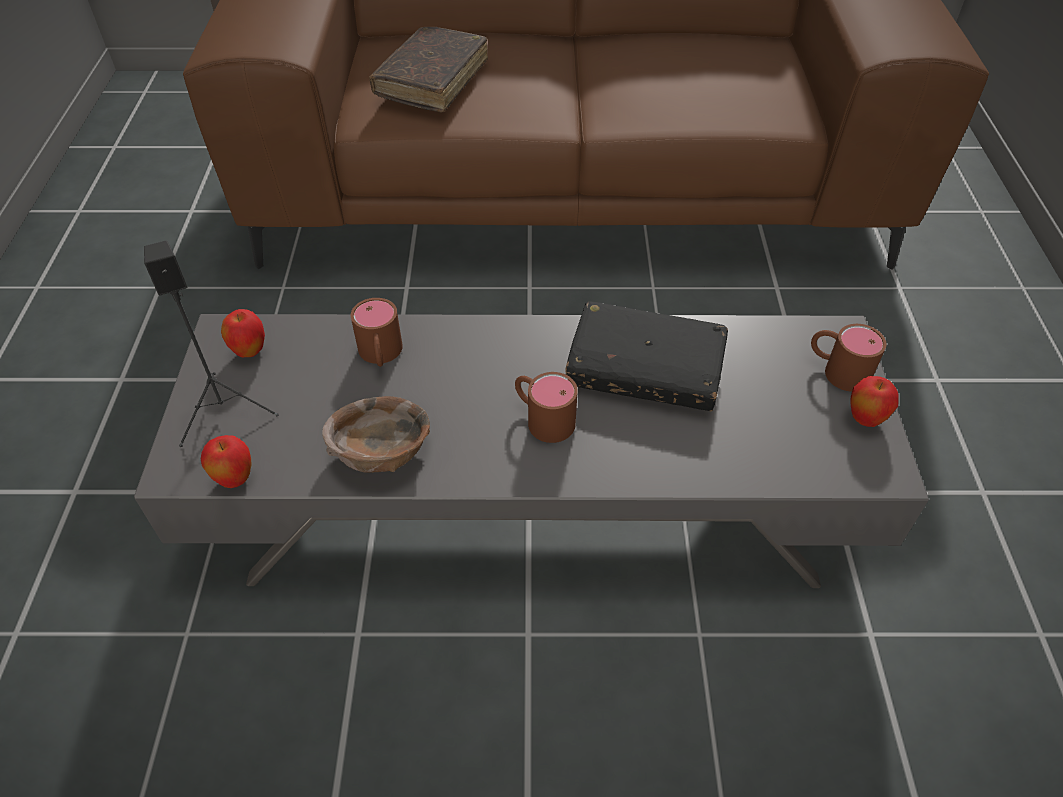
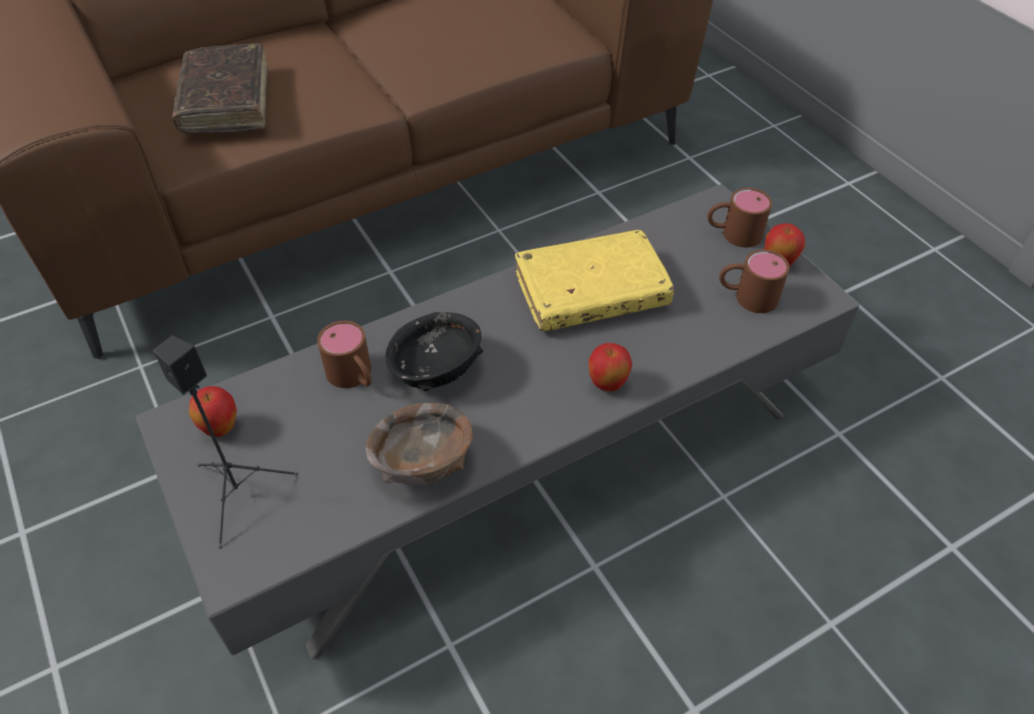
camera: 30 degrees left, 0 degrees up
(235, 479) = (302, 550): apple -> apple (607, 384)
(453, 377) = (436, 368): none -> black bowl
(542, 418) = (539, 369): brown mug -> brown mug (746, 296)
(645, 368) = (591, 292): black book -> yellow book

